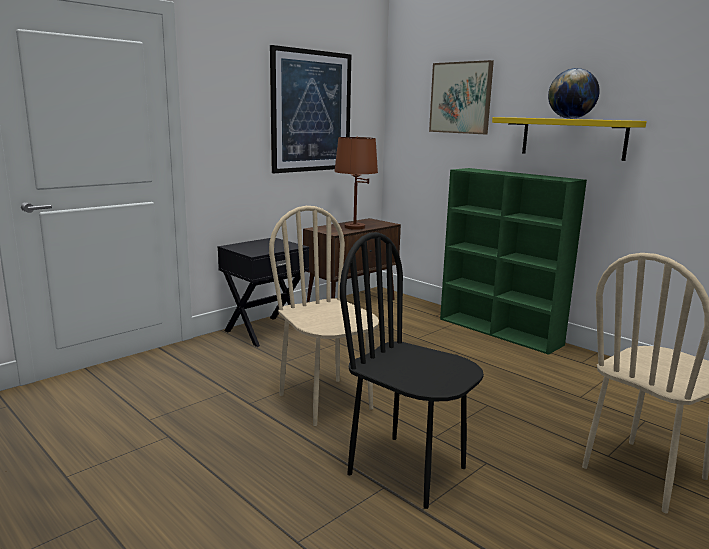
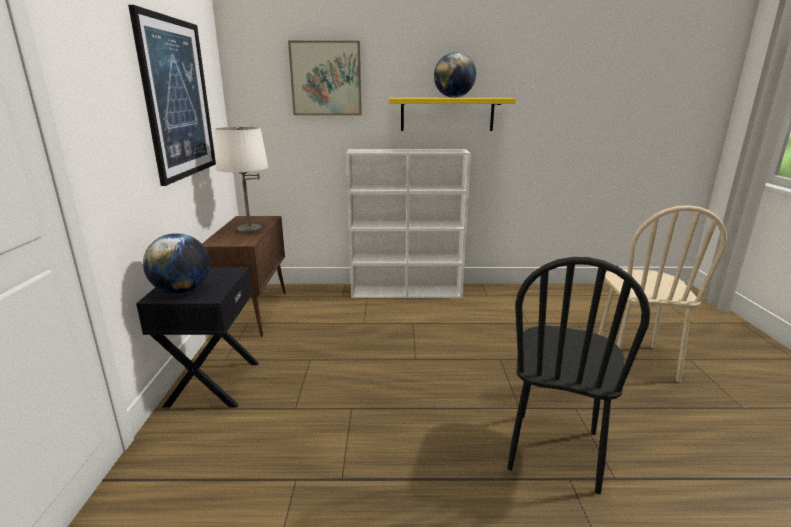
camera: 45 degrees left, 5 degrees up
(247, 247) = (182, 291): none -> globe
(326, 401) = (401, 428): beige chair -> none
(354, 227) = (249, 230): brown table lamp -> white table lamp
(407, 470) = (554, 450): black chair -> black chair turned 60 degrees counterclockwise
(500, 332) = (407, 291): green bookcase -> white bookcase

